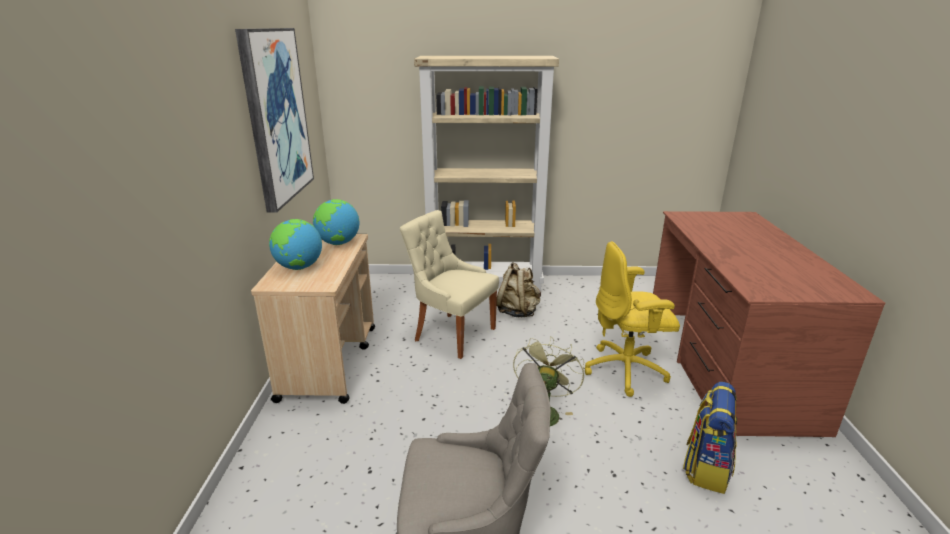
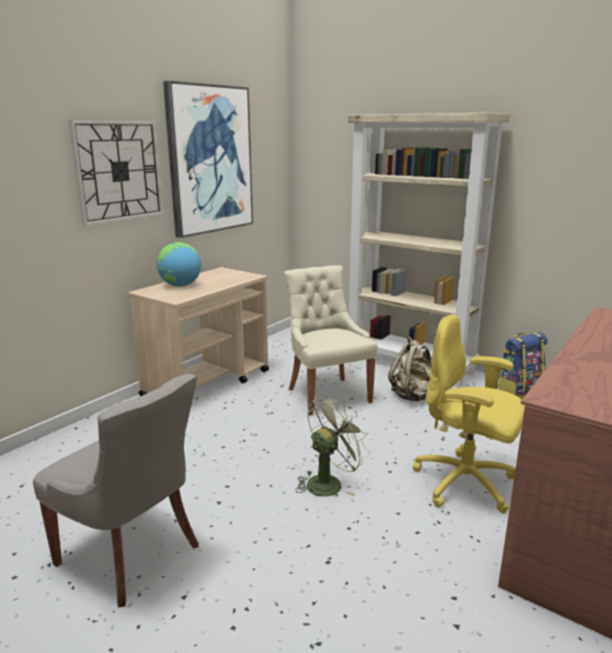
camera: 35 degrees right, 5 degrees down
(220, 148) = (119, 171): none -> wall clock
(338, 243) = (234, 277): globe -> none
(706, 467) = (438, 606): backpack -> backpack (518, 394)

